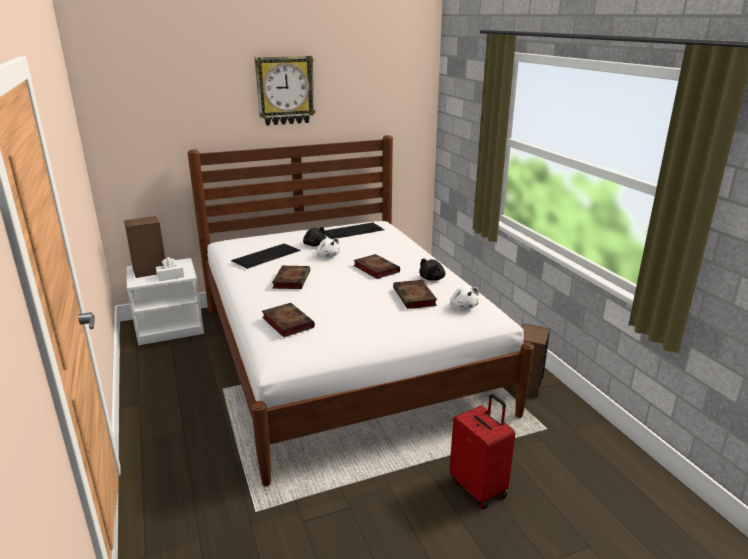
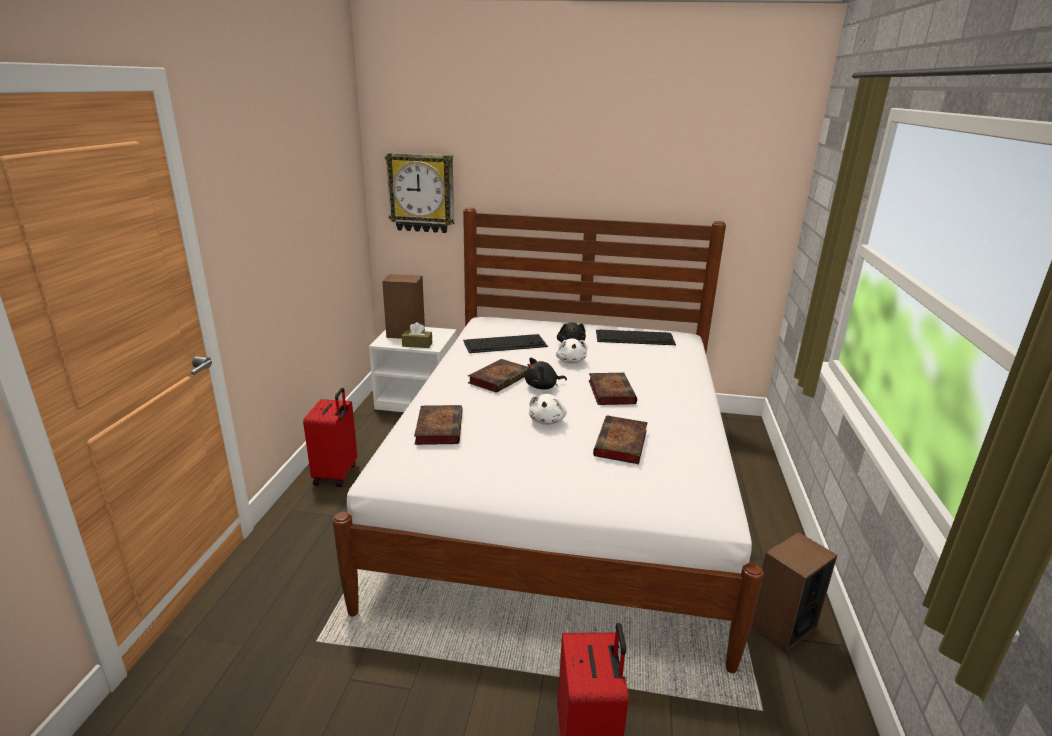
camera: 30 degrees right, 0 degrees up
(154, 403) = (337, 474): none -> red suitcase
(170, 277) = (417, 344): white tissue box -> brown tissue box
(285, 90) = (589, 149): wall clock -> wall clock (421, 193)
(432, 278) = (674, 425): black plush toy -> black plush toy (543, 386)
(463, 306) = (677, 477): white plush toy -> white plush toy (547, 420)

